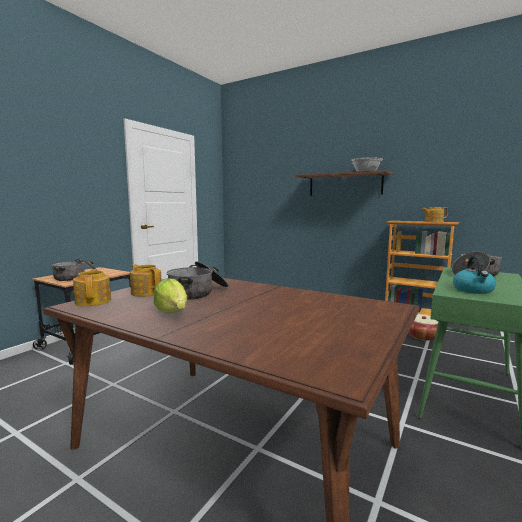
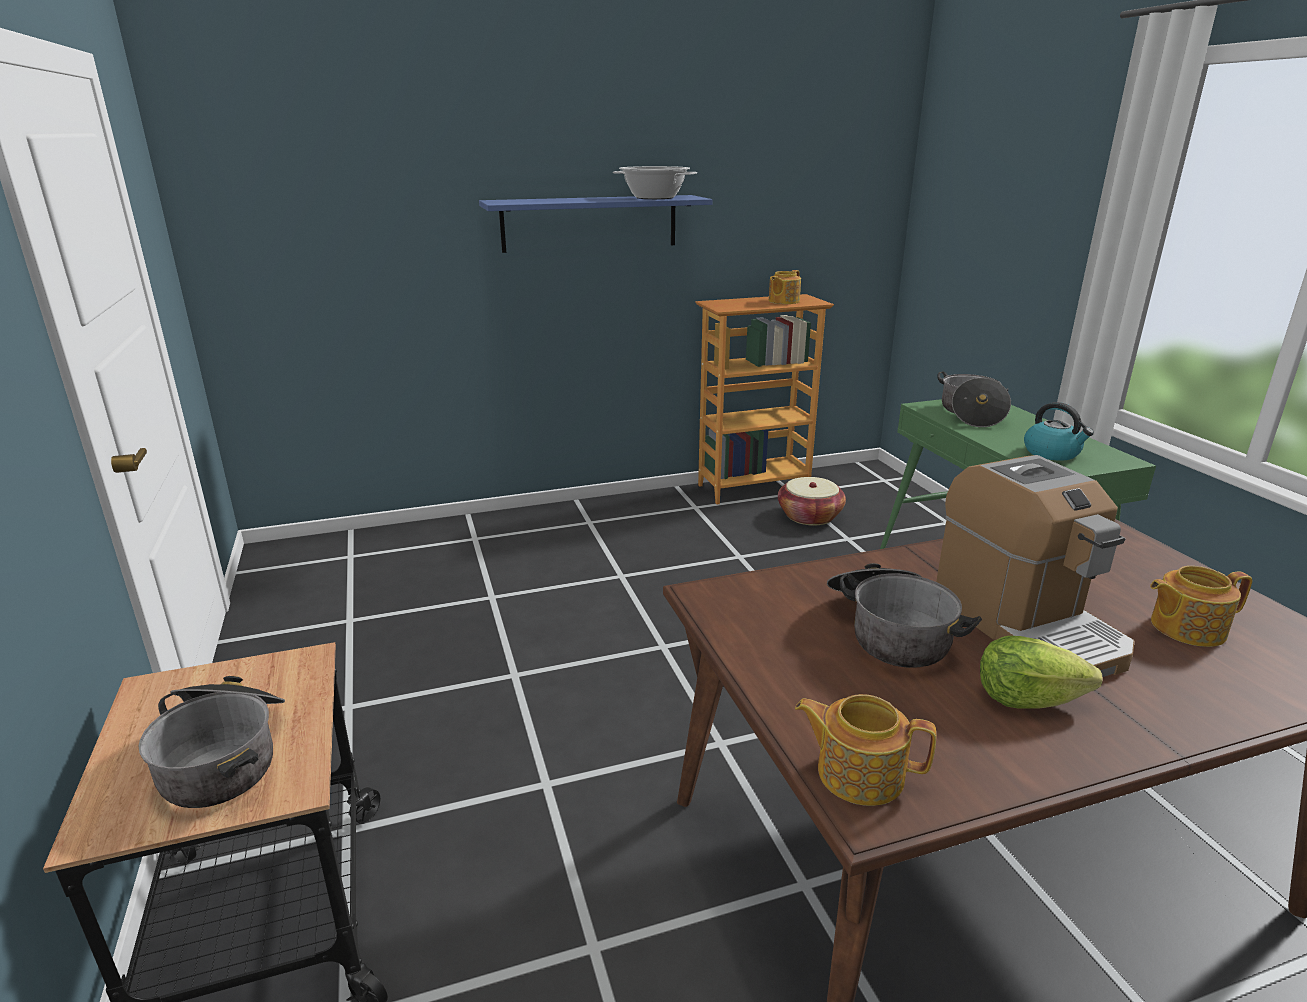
camera: 50 degrees left, 15 degrees up
(146, 292) = (832, 686): teapot -> teapot (1185, 628)
(240, 306) = (1026, 626): none -> coffee machine
(344, 184) = (590, 223): brown shelf -> blue shelf

